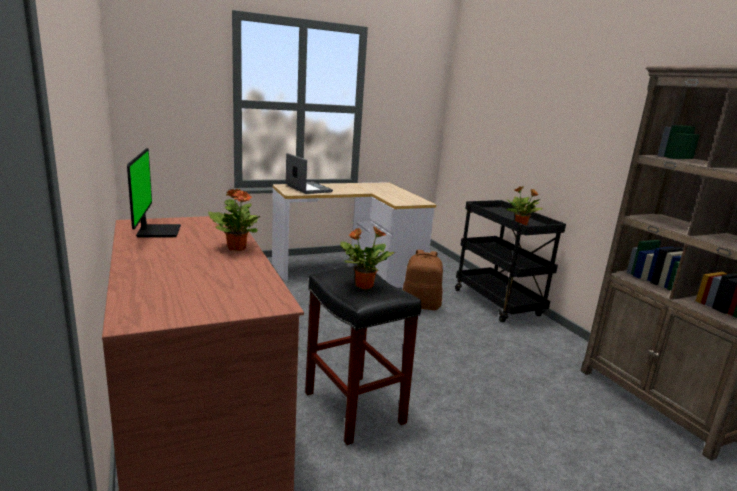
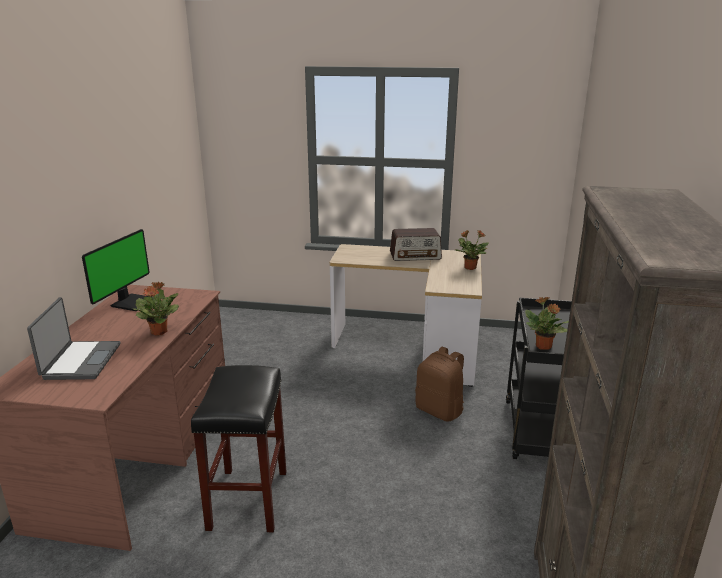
camera: 35 degrees right, 5 degrees up
(308, 189) = (366, 254): laptop -> laptop (80, 361)
(348, 187) = (415, 256): none -> radio
(363, 285) = (233, 391): potted plant -> potted plant (469, 267)

